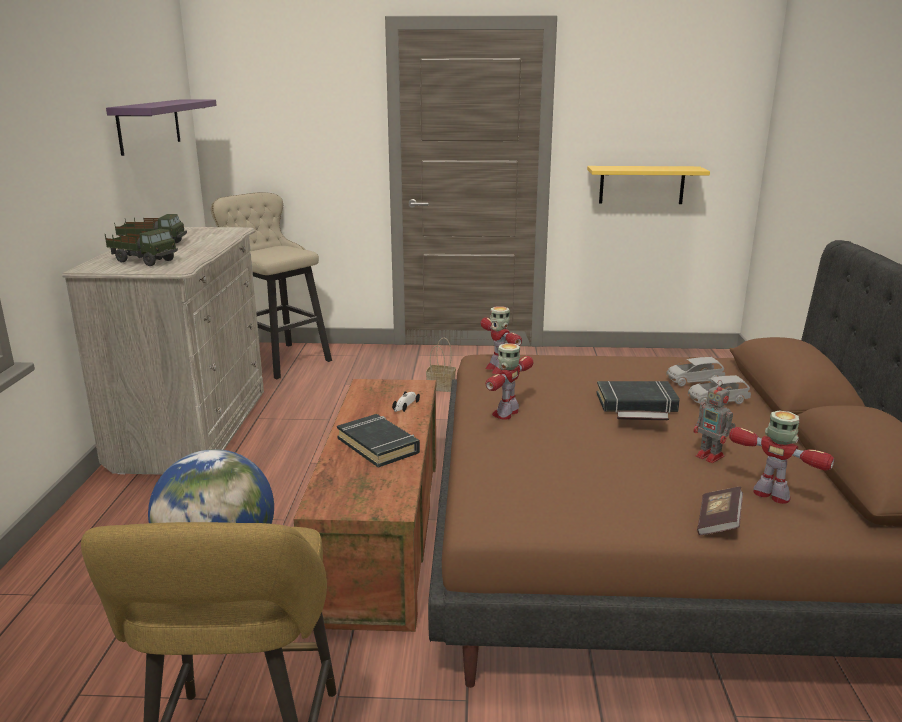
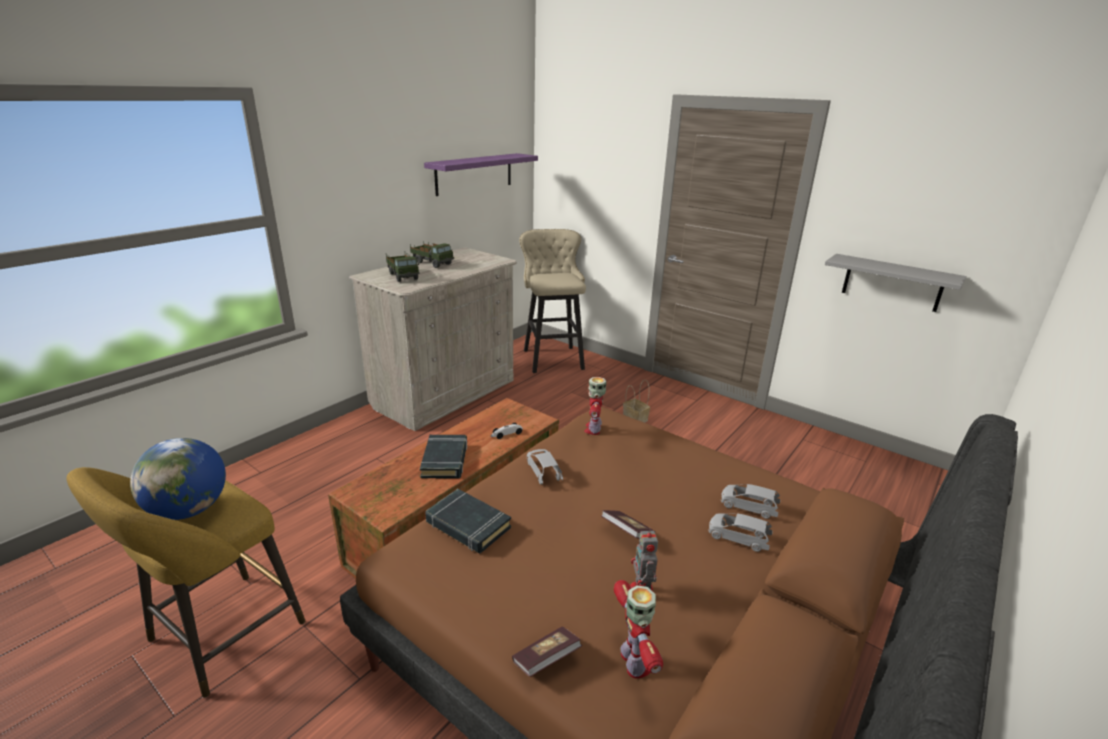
camera: 35 degrees right, 5 degrees up
(506, 413) = (543, 472): toy robot -> grey toy car
(636, 403) = (656, 507): black book -> black book (467, 525)
(641, 185) = (892, 283): yellow shelf -> grey shelf

